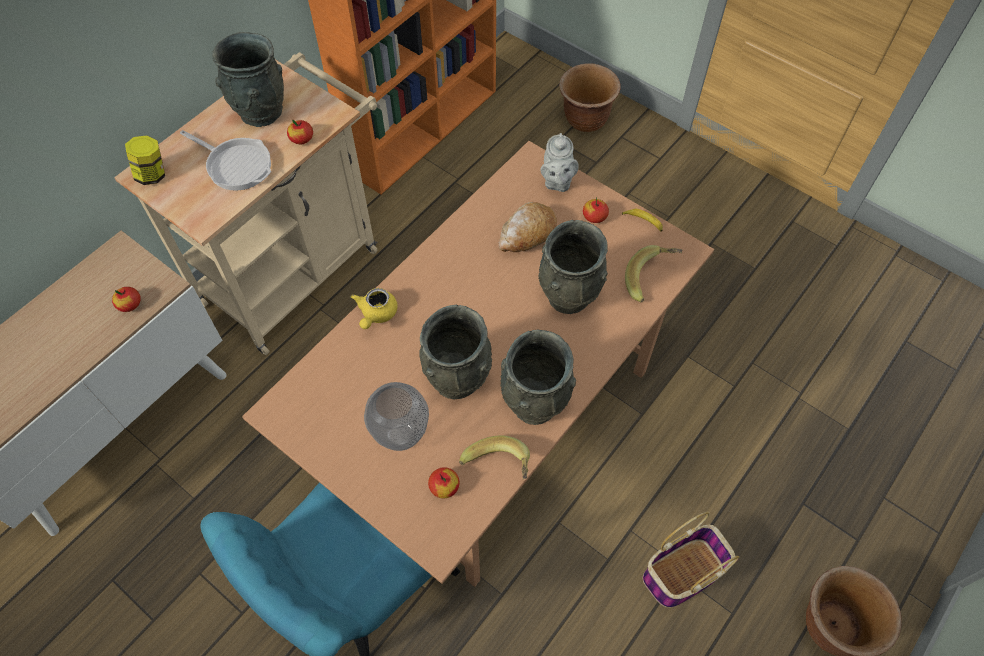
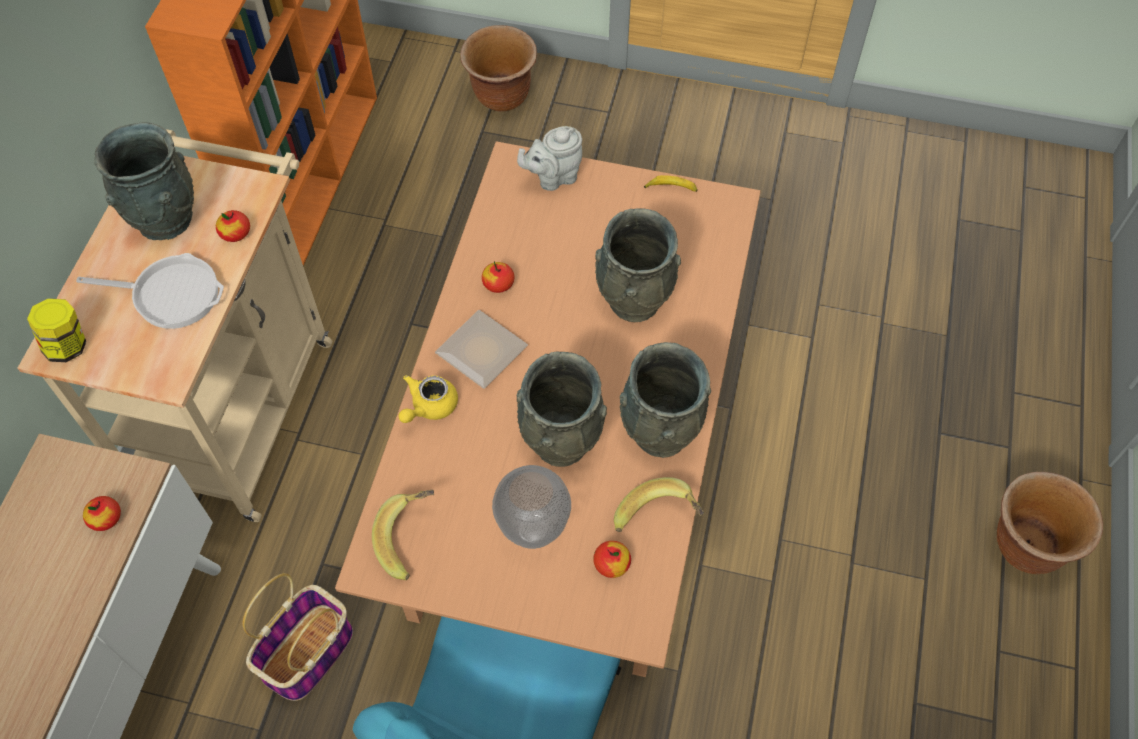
camera: 25 degrees left, 0 degrees up
(376, 314) = (429, 406): yellow teapot -> yellow teapot turned 45 degrees clockwise
(436, 287) = (481, 349): none -> plate
(527, 234) = (552, 249): bread -> none
(557, 182) = (553, 177): grey teapot -> grey teapot turned 90 degrees clockwise
(594, 217) = (616, 202): apple -> apple (498, 284)
(651, 280) = (713, 248): banana -> banana (411, 539)
(682, 574) = (856, 562): basket -> basket (307, 655)

